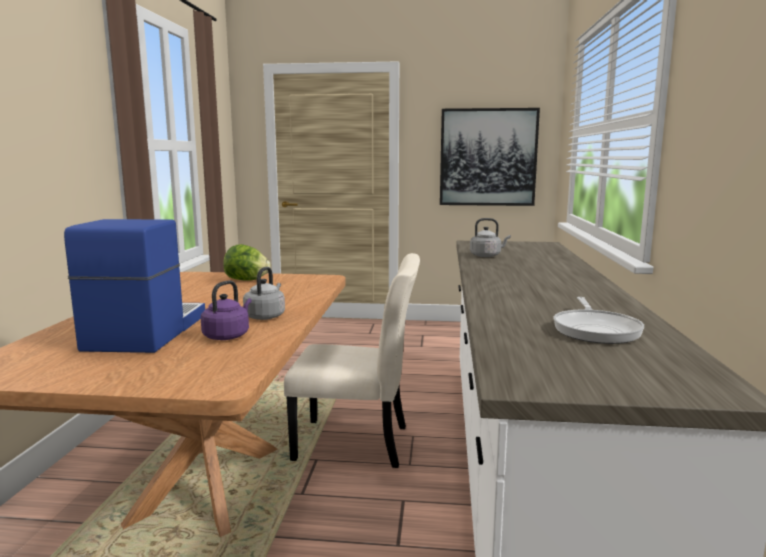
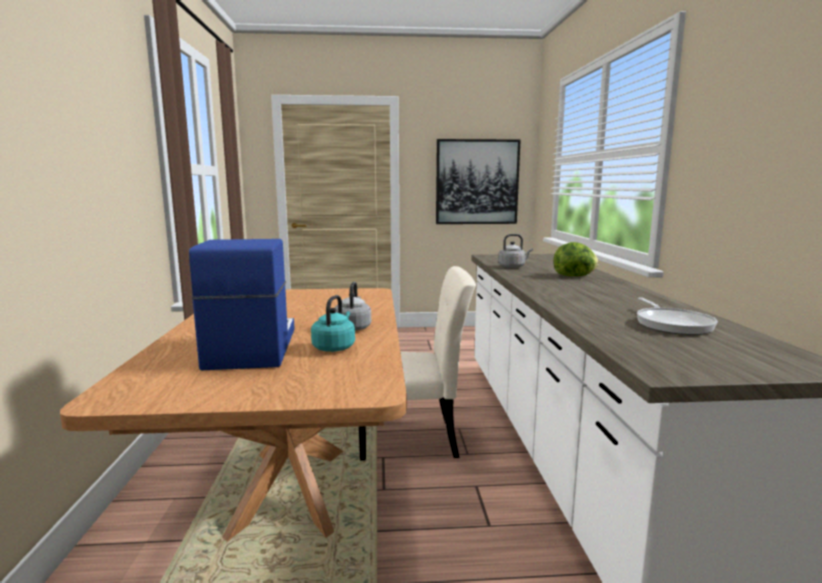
camera: 10 degrees left, 0 degrees up
(228, 336) = (334, 347): purple kettle -> turquoise kettle
(246, 280) = (302, 296): lettuce -> lettuce (574, 276)

